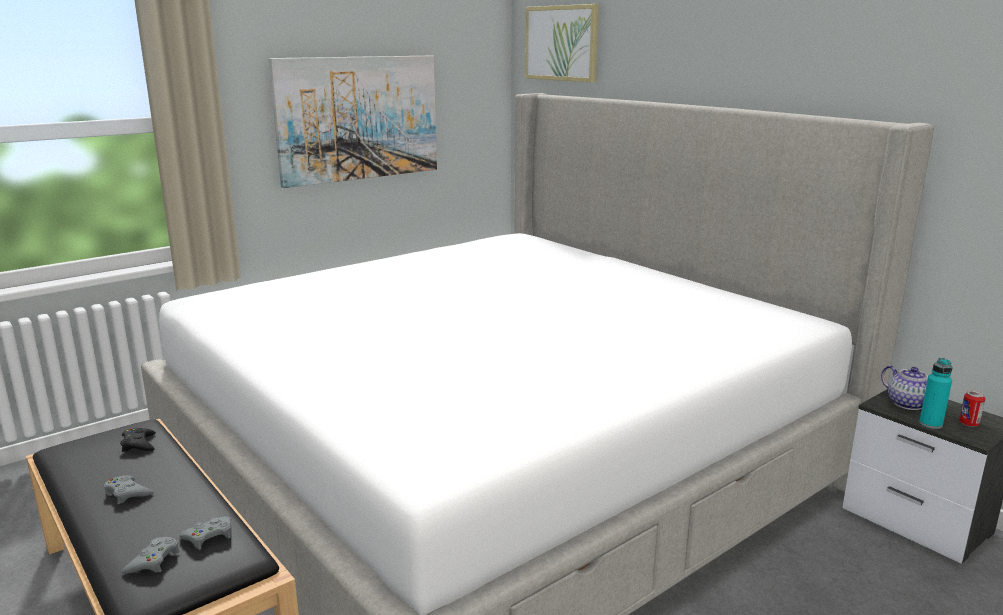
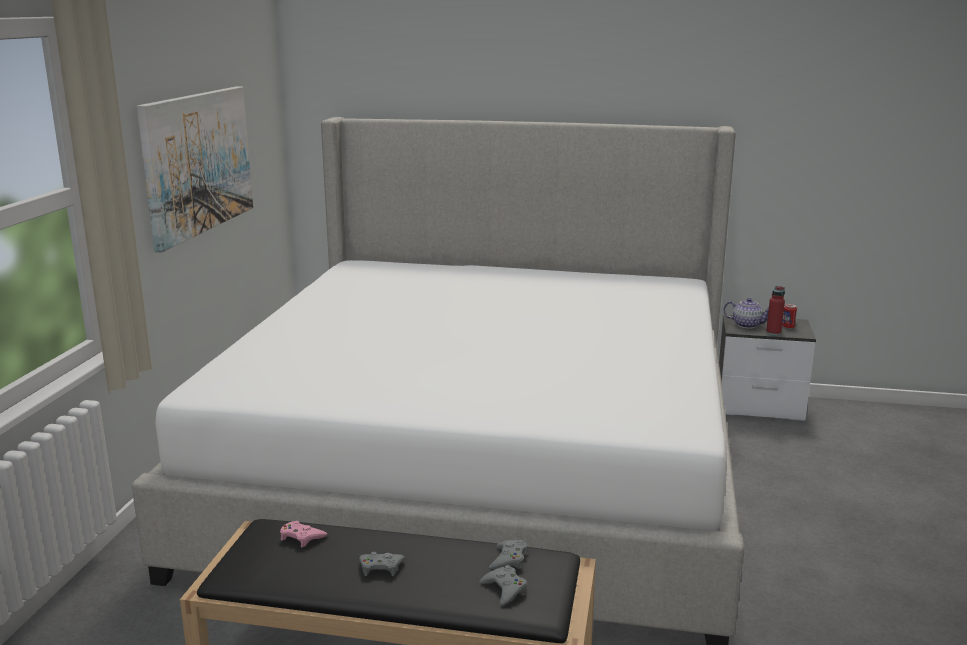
camera: 40 degrees left, 0 degrees up
(139, 444) = (301, 537): black game controller -> pink game controller
(561, 43) = (355, 67): picture -> none
(930, 424) = (773, 333): turquoise bottle -> red bottle

